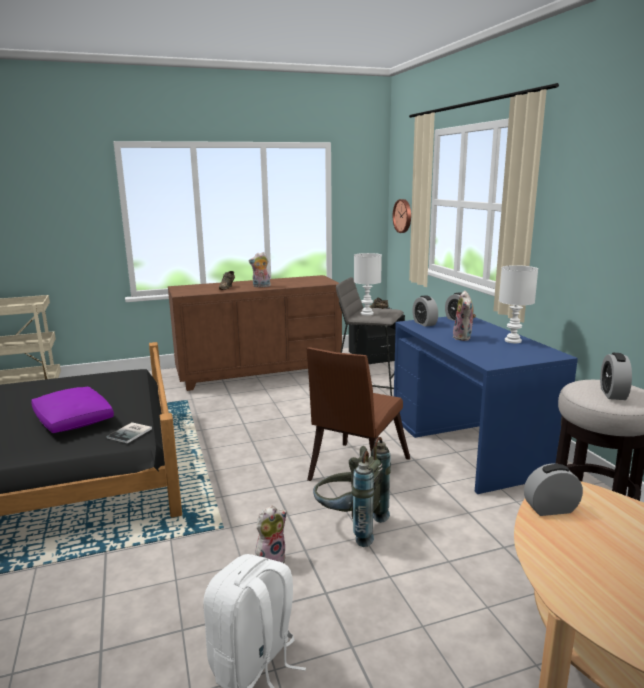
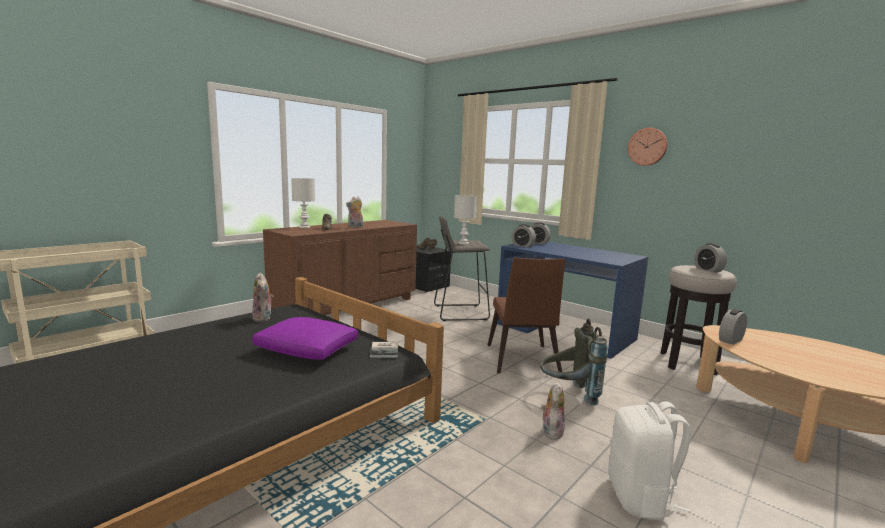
camera: 30 degrees left, 5 degrees down
(403, 216) = (443, 172): wall clock -> wall clock (647, 146)
(463, 338) = (566, 251): plush toy -> plush toy (263, 318)
(512, 341) = (596, 251): white table lamp -> white table lamp (304, 227)

